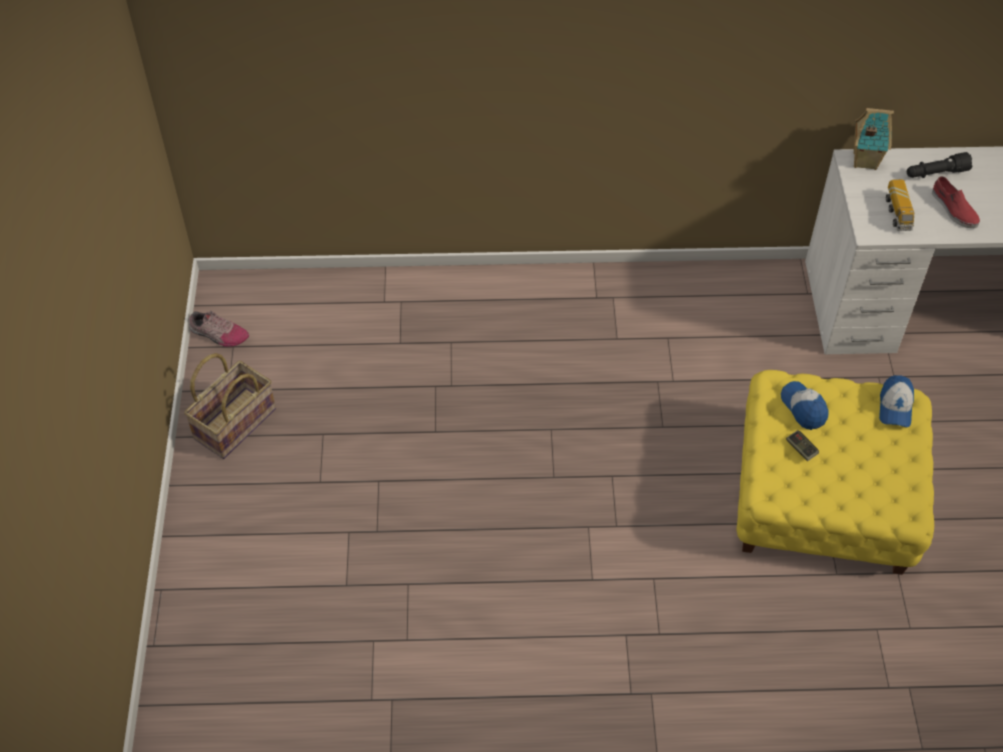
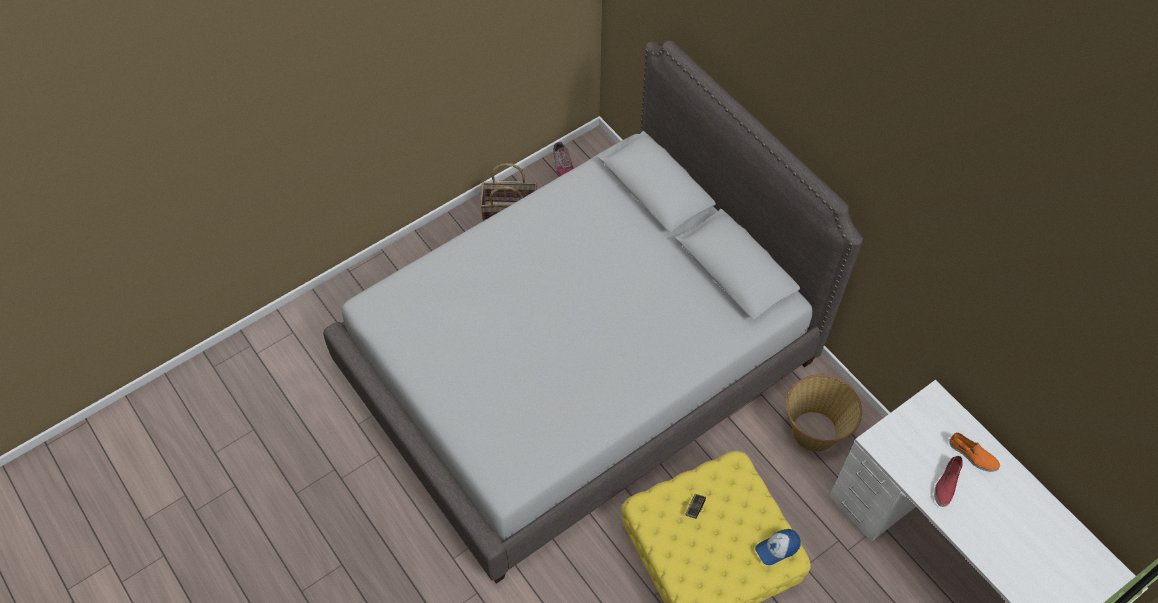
camera: 55 degrees right, 5 degrees up
(502, 476) = (579, 366): none -> grey bed
(743, 320) = (815, 430): none -> basket
(803, 408) = (730, 492): cap -> none
(864, 160) = (941, 403): toy house -> none
(898, 214) = (909, 450): toy truck -> none
(936, 173) = (972, 455): black flashlight -> orange shoe

